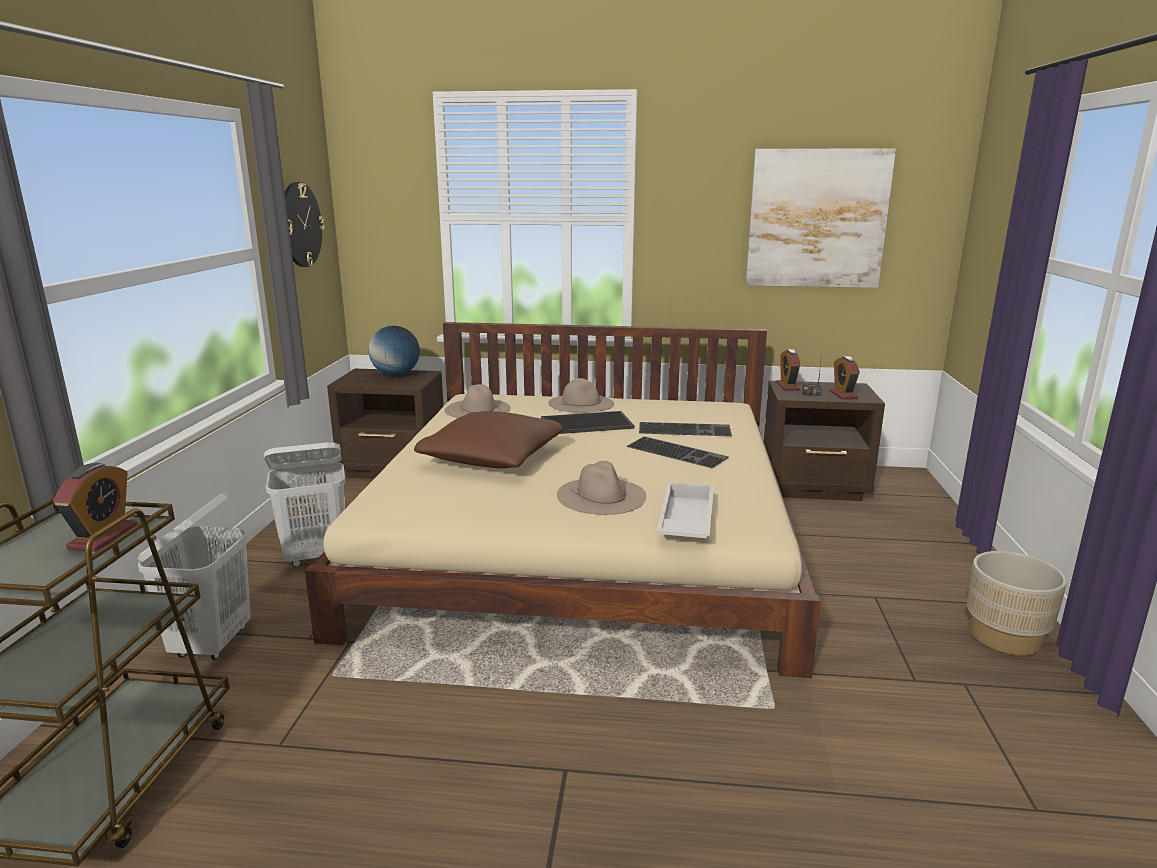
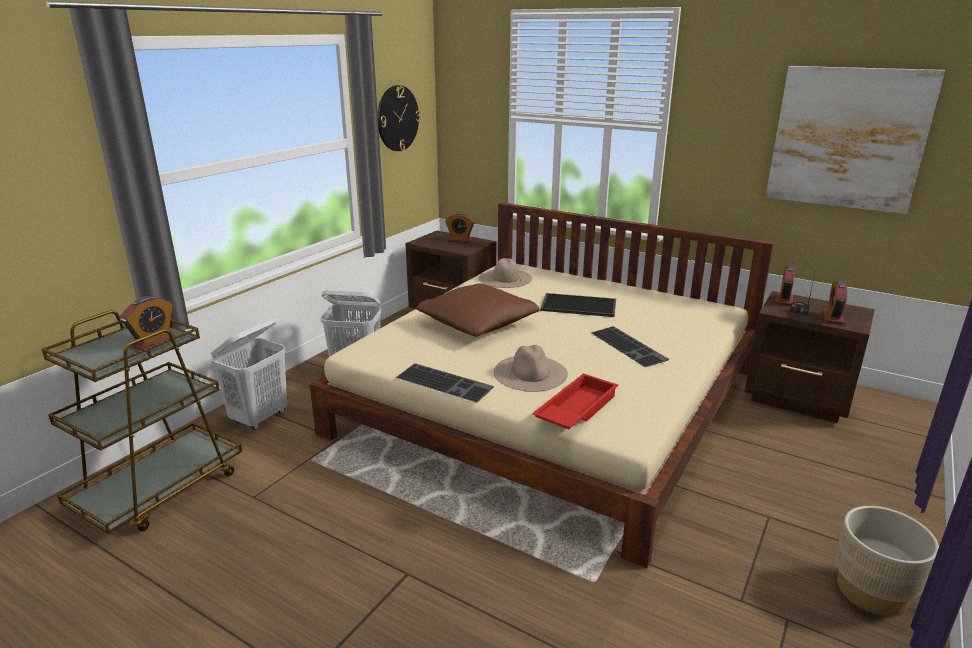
camera: 25 degrees right, 5 degrees up
(396, 375) = (460, 240): globe -> alarm clock
(581, 403) = (591, 285): beige hat -> none
(684, 520) = (575, 409): white tray -> red tray
(685, 429) = (657, 325): keyboard -> keyboard (446, 382)

